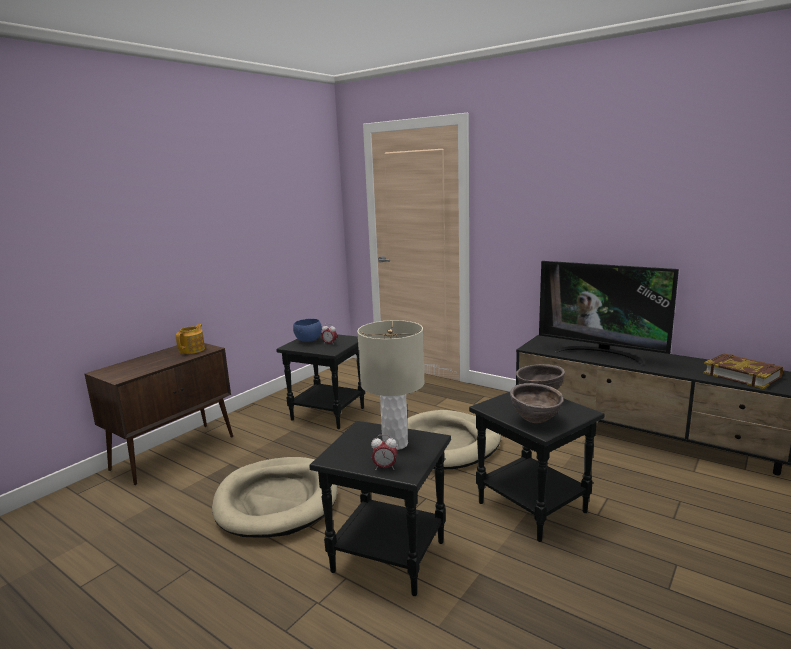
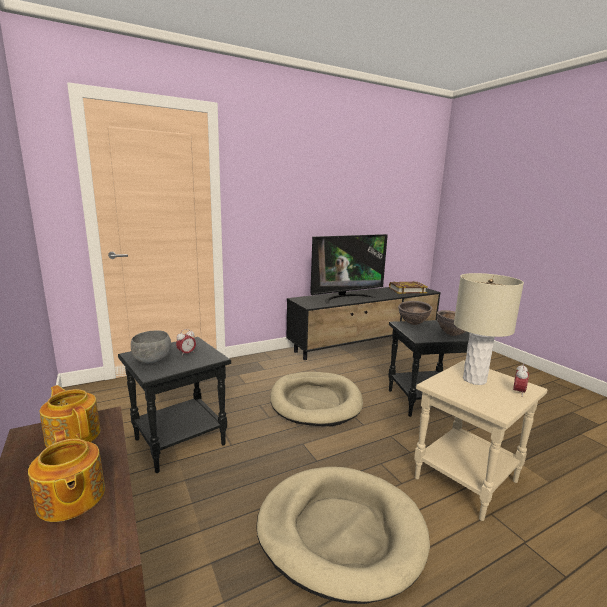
camera: 65 degrees left, 0 degrees up
(147, 364) = (70, 499): none -> teapot
(308, 341) = (153, 361): blue bowl -> grey bowl
(390, 556) = (464, 478): black side table -> beige side table

